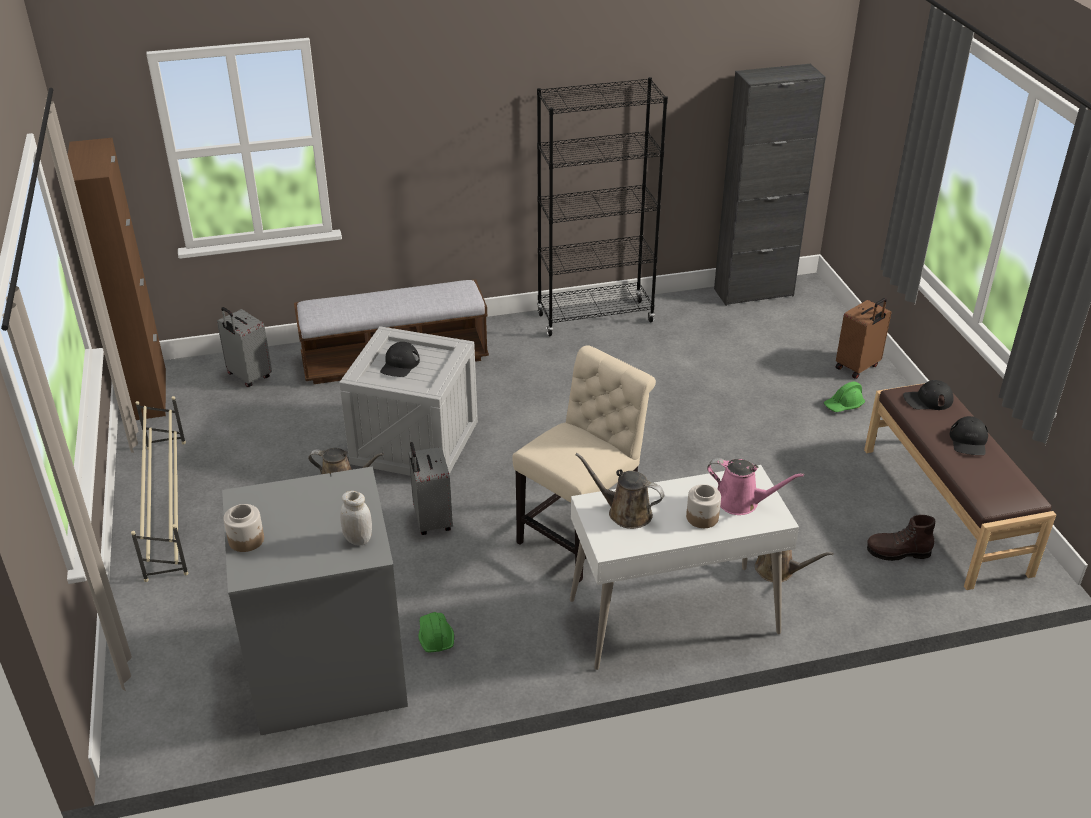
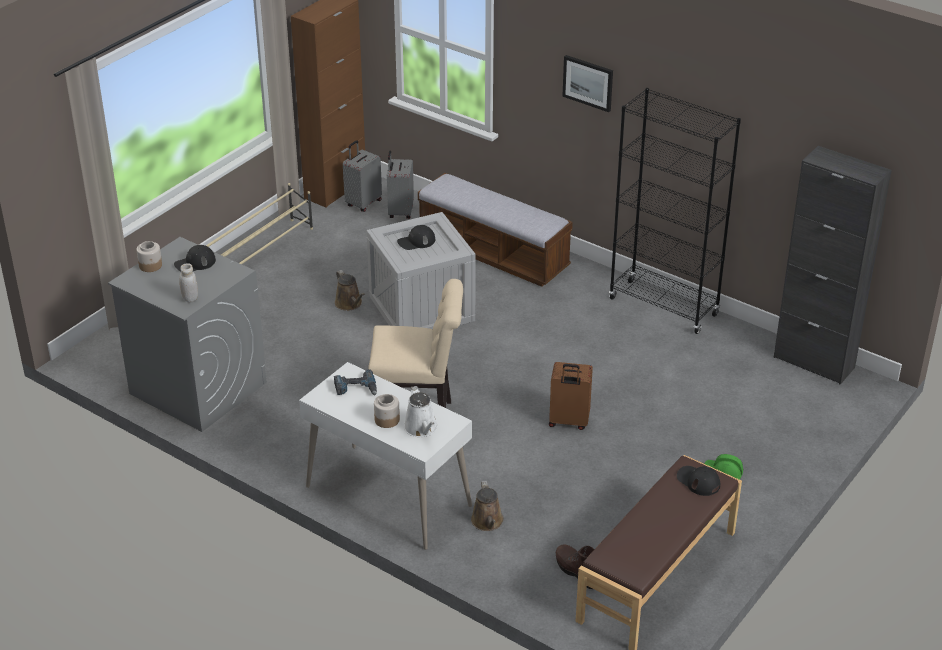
camera: 50 degrees right, 0 degrees up
(431, 521) = (358, 356): grey suitcase -> grey suitcase (363, 203)
(435, 636) = (264, 412): green hard hat -> none
(458, 115) = (588, 82): none -> picture
(625, 512) = (356, 389): brown watering can -> power drill
(741, 502) = (422, 428): pink watering can -> white watering can
(858, 367) = (786, 459): brown suitcase -> brown suitcase (568, 421)
(968, 441) = (670, 521): black cap -> black cap (195, 263)

